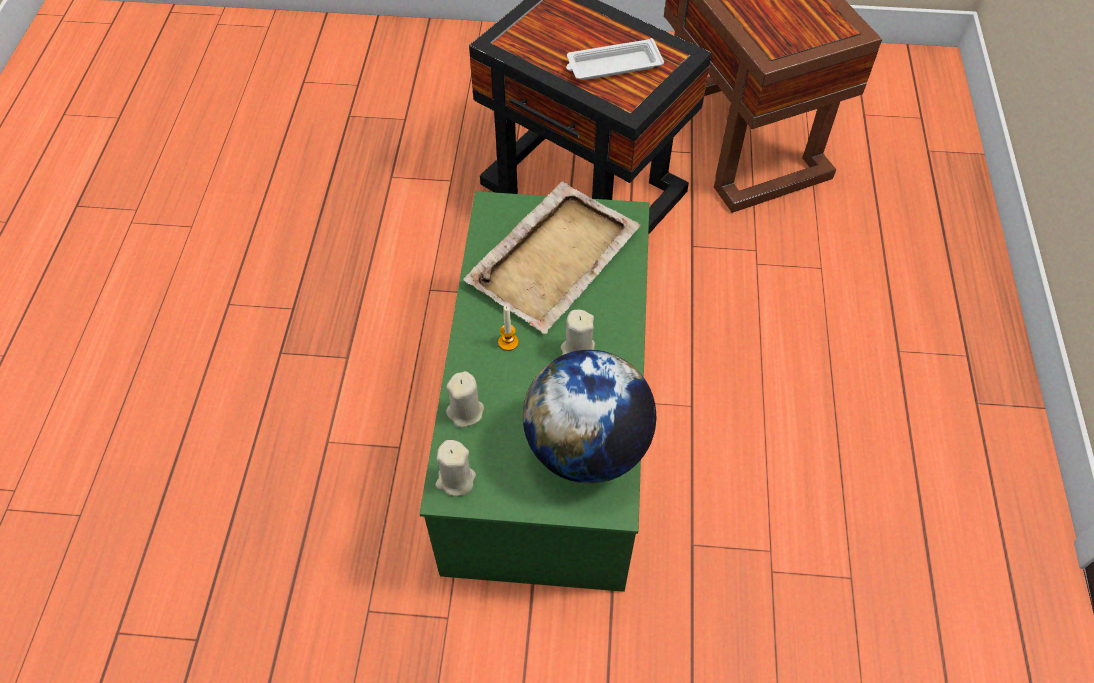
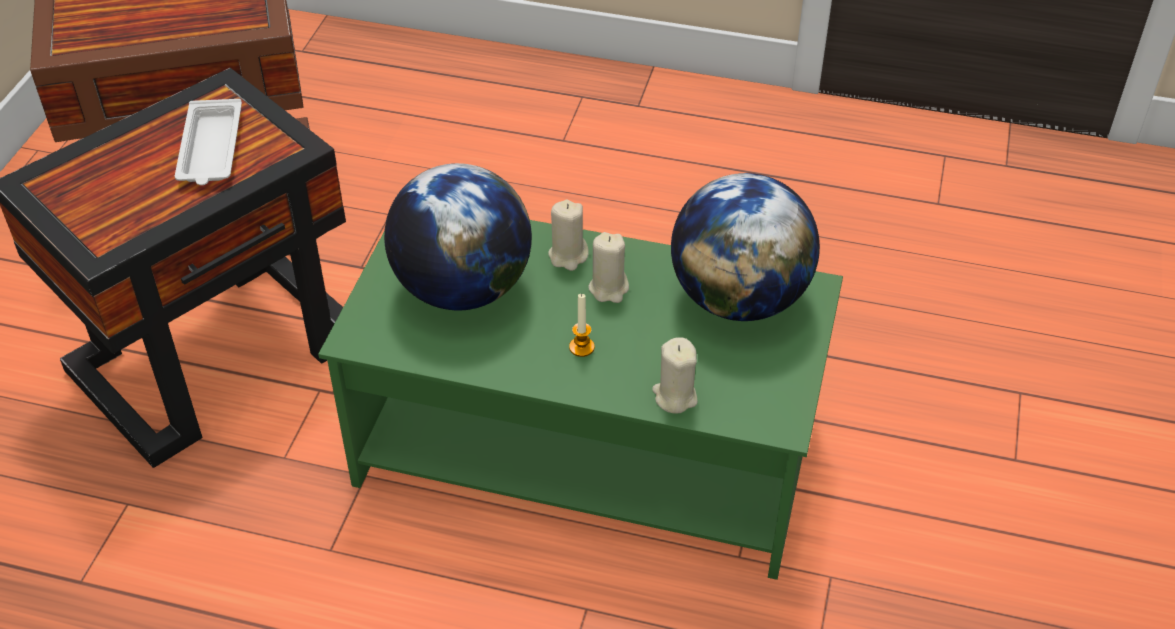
camera: 80 degrees left, 10 degrees down
(455, 480) = (767, 415): beige candle -> beige candle (568, 256)
(555, 257) = (462, 289): beige tray -> globe

